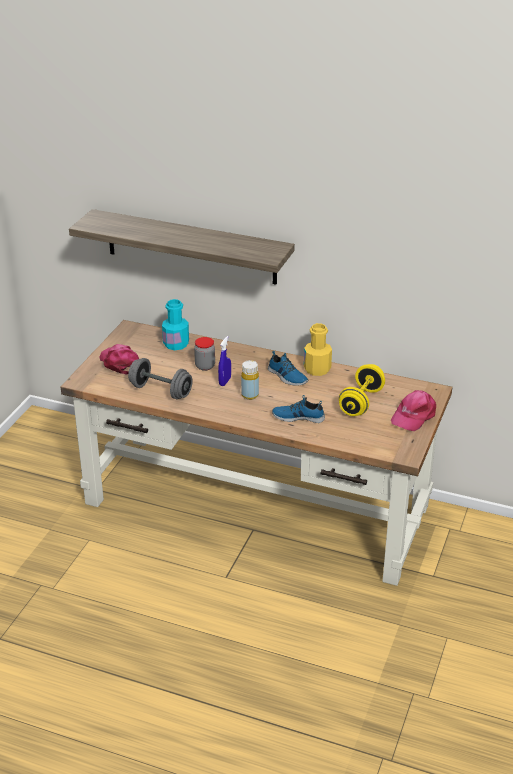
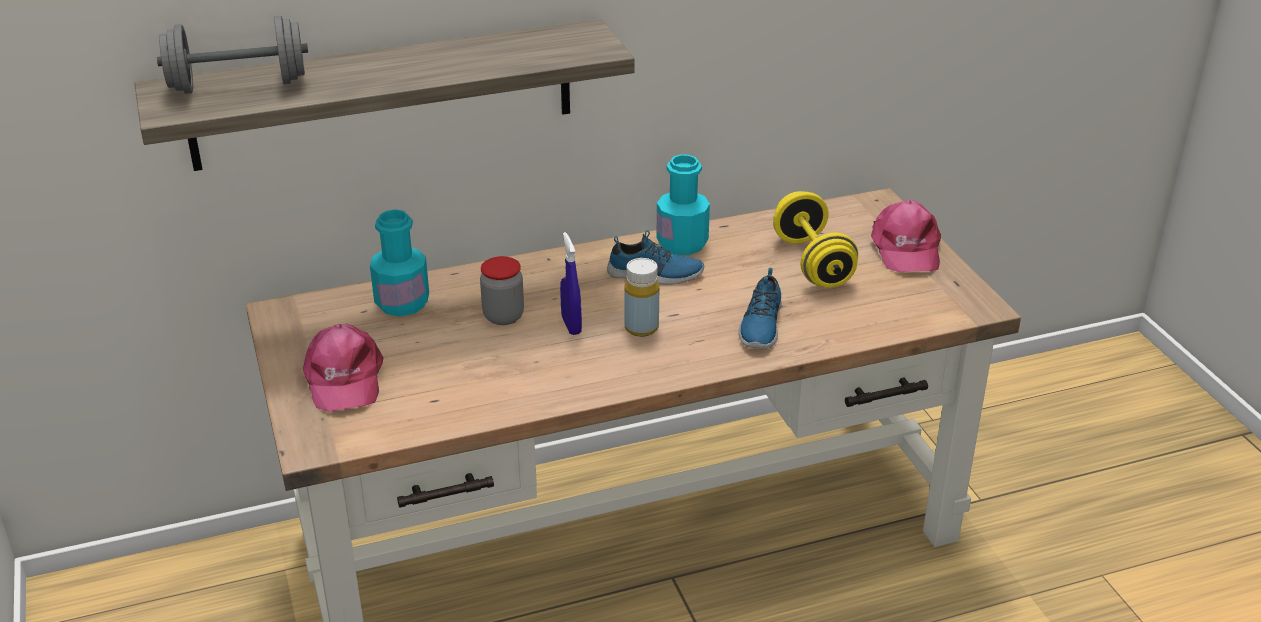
camera: 40 degrees left, 0 degrees up
(120, 363) = (343, 378): pink cap -> pink cap turned 120 degrees counterclockwise
(161, 391) = (486, 391): grey dumbbell -> grey dumbbell (238, 85)
(298, 416) = (760, 325): shoe -> shoe turned 45 degrees counterclockwise
(317, 369) = (682, 243): yellow bottle -> turquoise bottle

